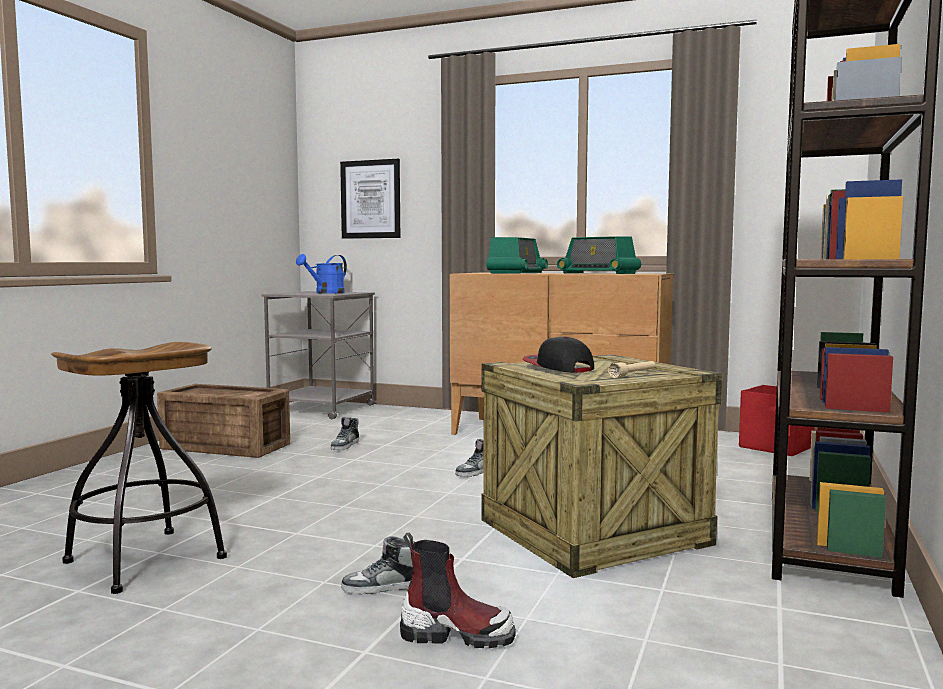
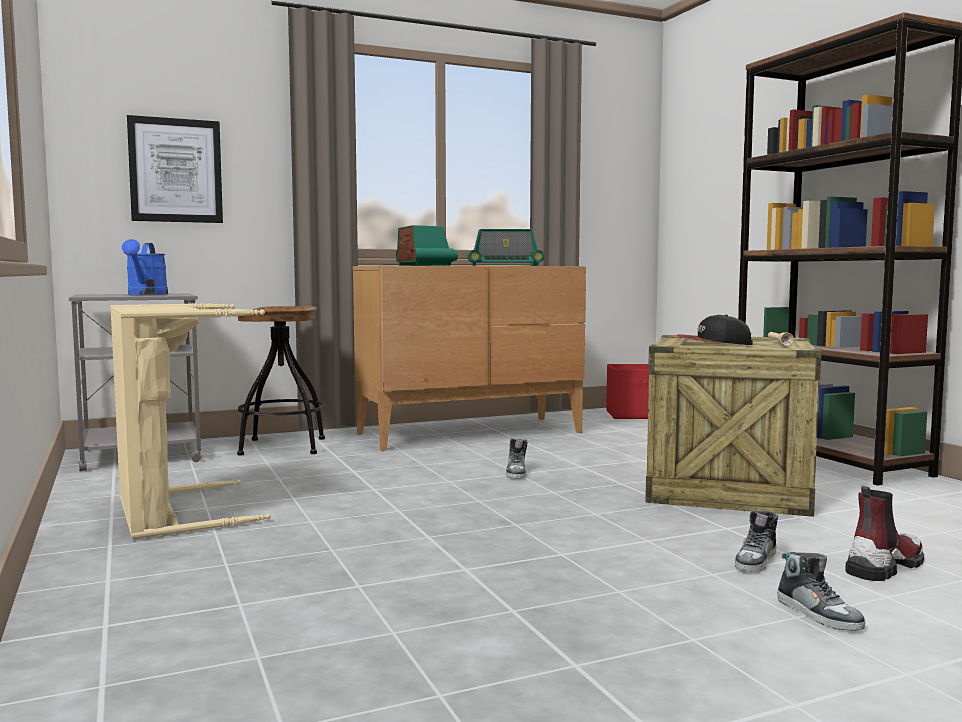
camera: 45 degrees left, 0 degrees up
(144, 559) = (526, 620): brown stool -> brown stool (282, 446)
(225, 446) = (170, 512): crate -> beige laundry basket
(345, 446) = (316, 481): shoe -> shoe (818, 614)

